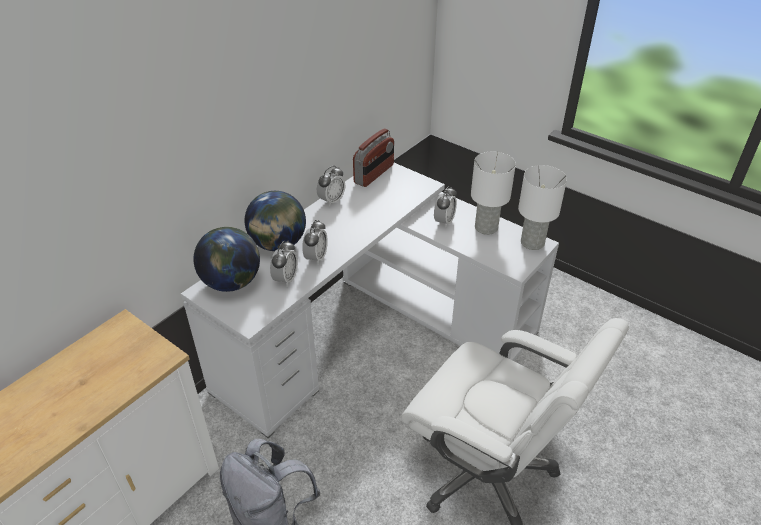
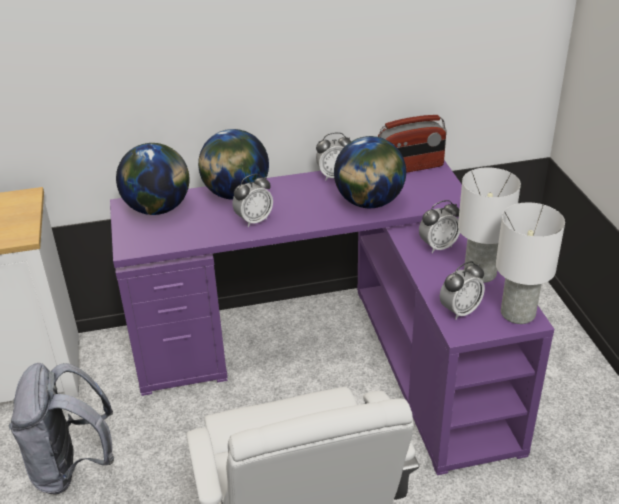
camera: 40 degrees right, 5 degrees down
(285, 279) = (204, 226): alarm clock -> alarm clock (460, 311)
(373, 329) = (340, 352): white desk -> purple desk
(377, 210) = (369, 202): none -> globe

